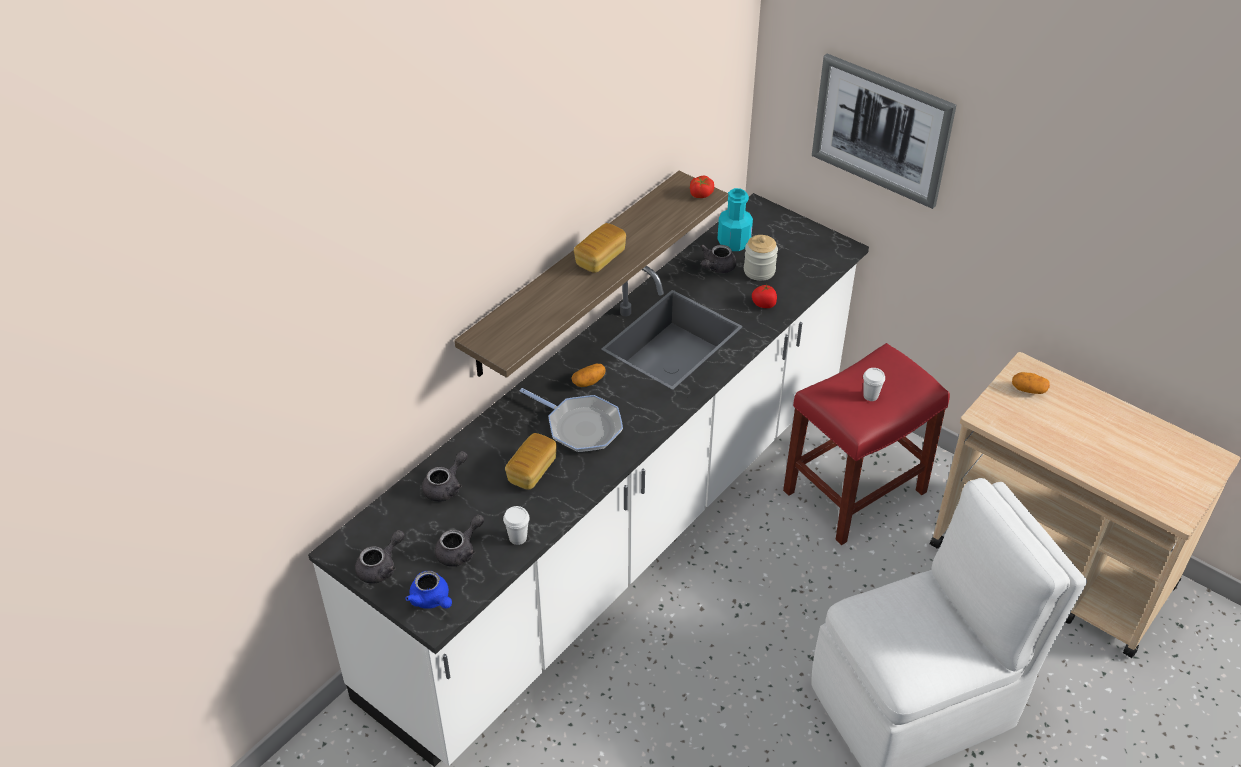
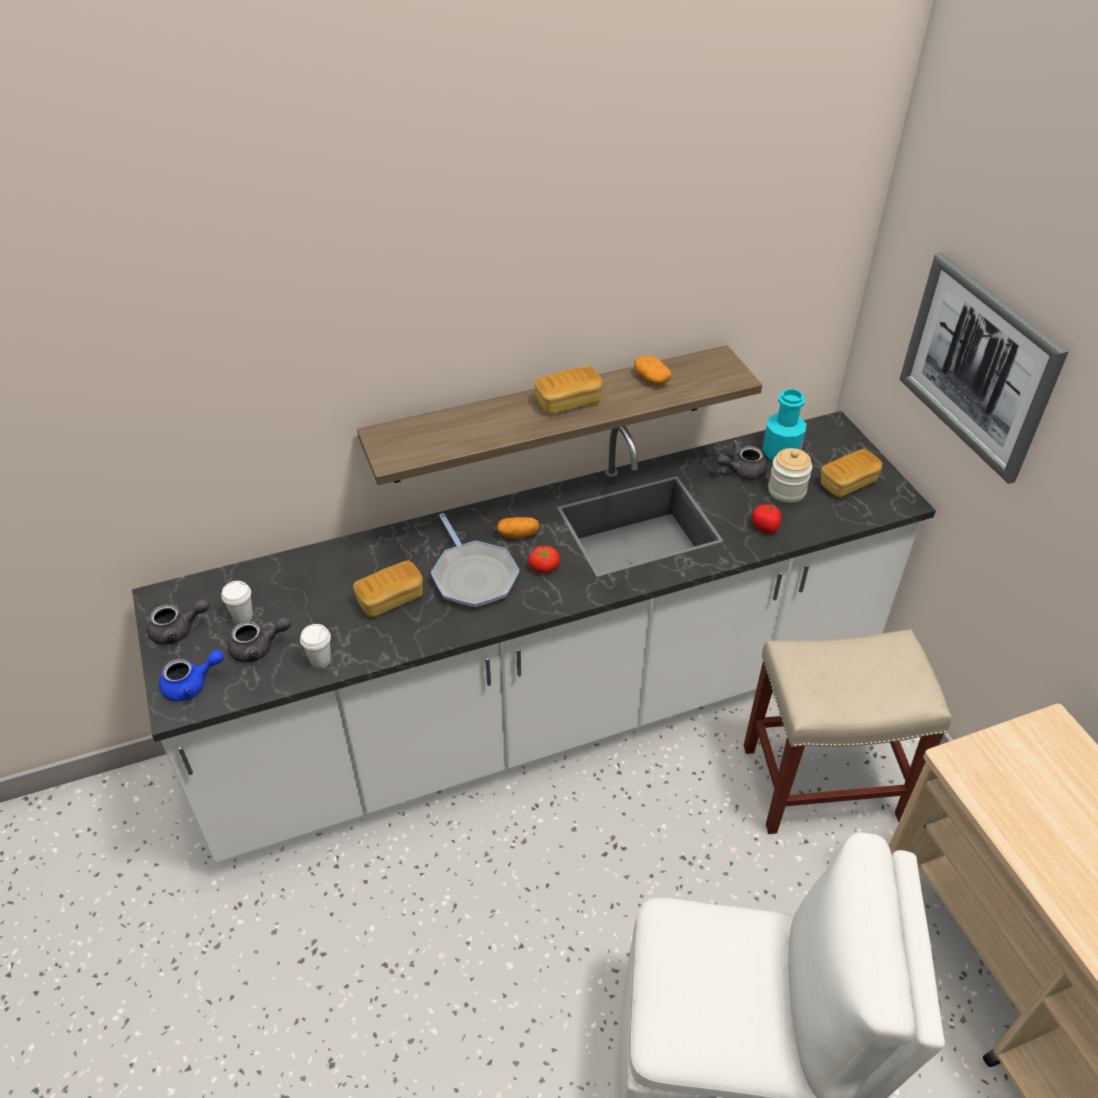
camera: 30 degrees right, 0 degrees up
(432, 600) = (192, 685): blue teapot -> blue teapot turned 105 degrees counterclockwise
(446, 487) = (300, 580): grey teapot -> none
(700, 194) = (730, 375): tomato -> tomato (543, 566)
(797, 249) = (847, 484): none -> bread
(853, 493) = (820, 783): red stool -> beige stool
(870, 396) = (848, 680): white cup -> white cup (243, 617)
(1028, 389) = (1040, 754): potato -> potato (651, 379)

